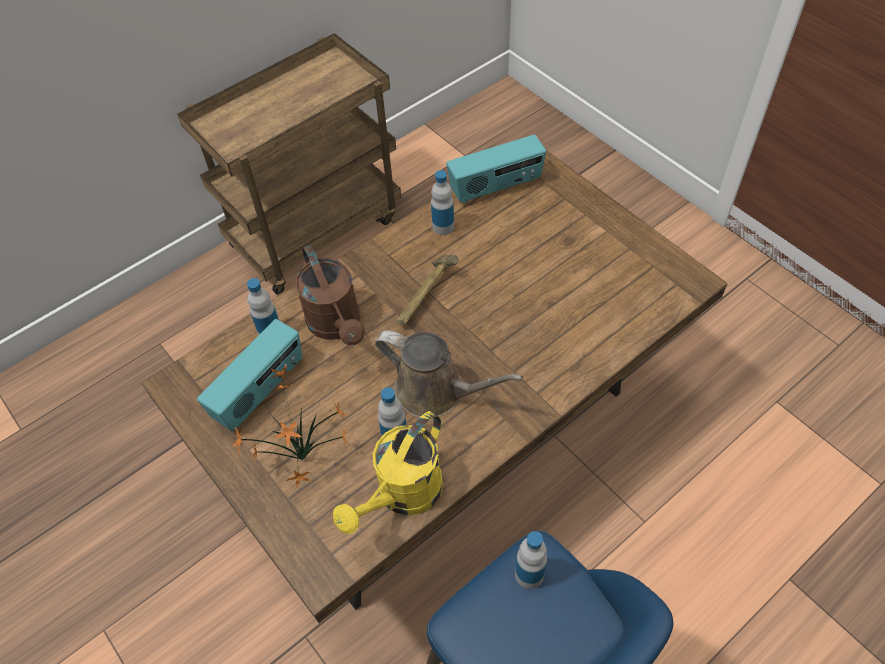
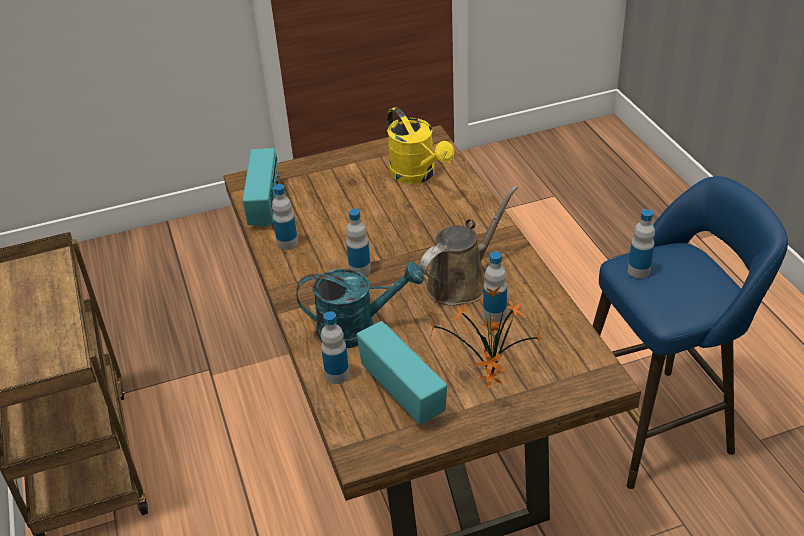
camera: 70 degrees left, 15 degrees down
(337, 325) = (357, 328): brown watering can -> turquoise watering can
(402, 496) = (551, 320): yellow watering can -> yellow watering can (417, 175)
(425, 297) = (360, 269): hammer -> bottle

